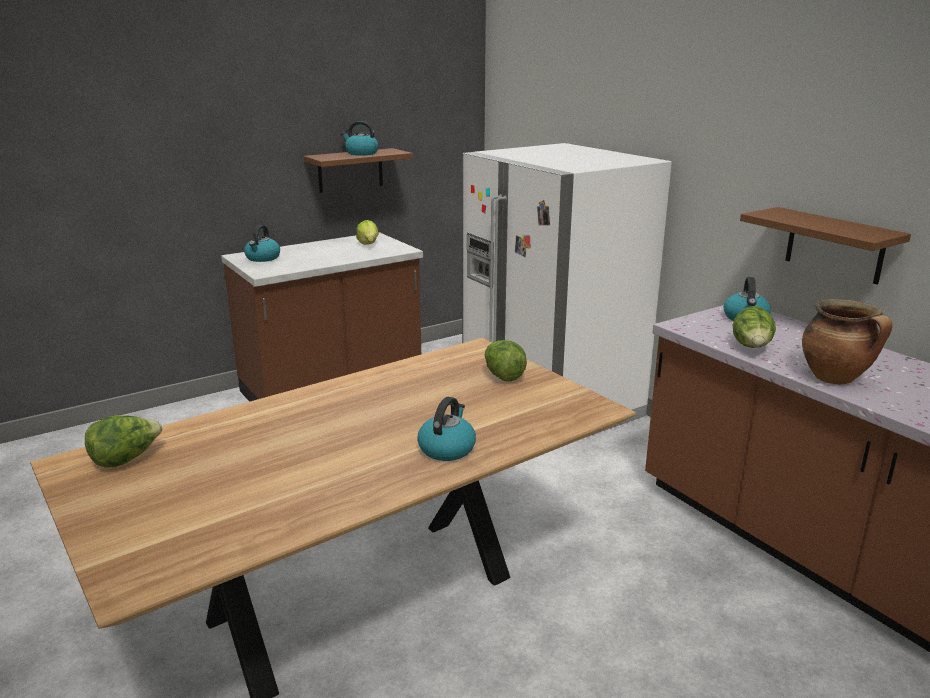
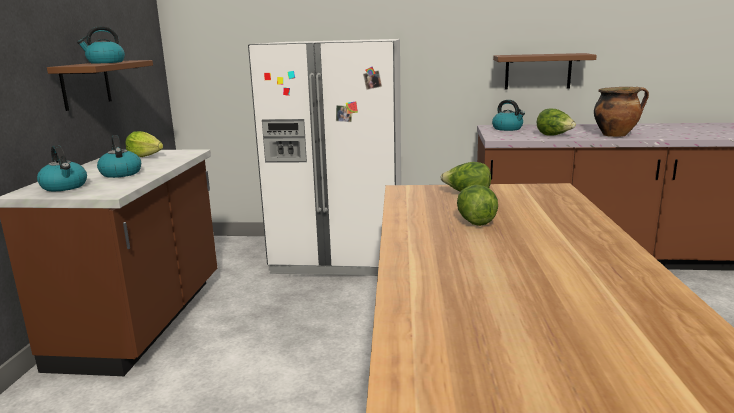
camera: 50 degrees left, 5 degrees down
(126, 459) = (444, 362): lettuce -> lettuce (475, 221)
(447, 448) = (575, 232): kettle -> kettle (120, 173)

